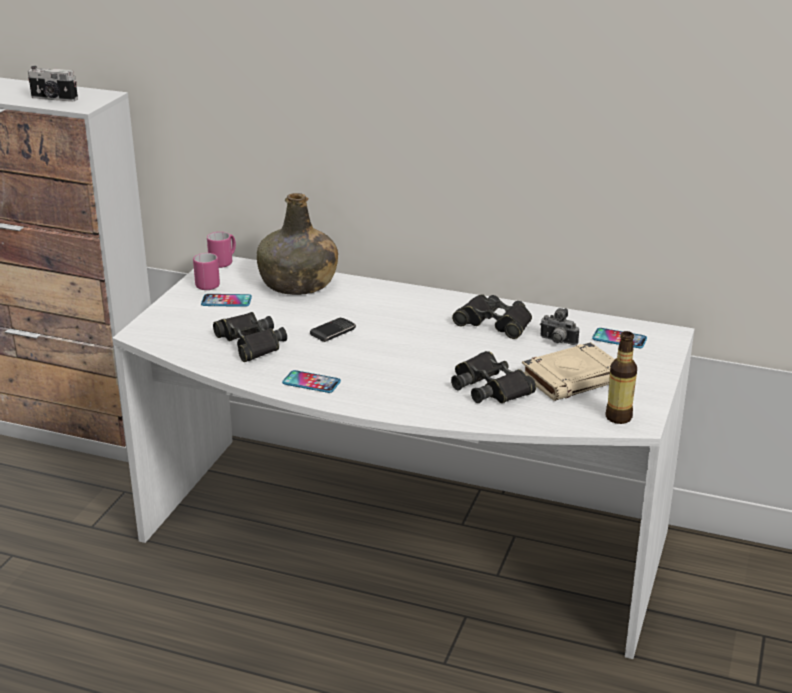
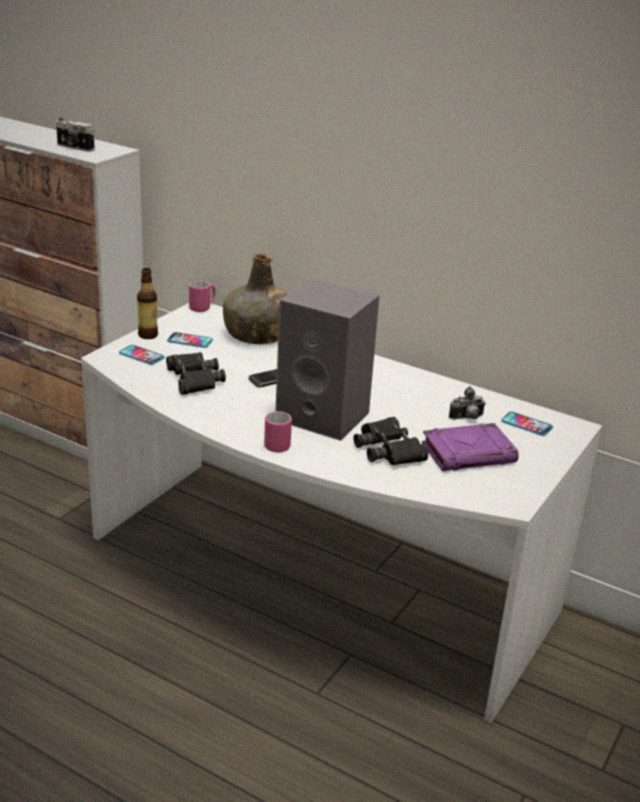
camera: 10 degrees right, 0 degrees up
(206, 284) = (179, 324): pink mug -> pink mug (276, 444)
(311, 382) = (231, 421): phone -> phone (141, 355)
(409, 362) = (325, 416): none -> grey speaker
(494, 323) = (417, 393): black binoculars -> none
(557, 342) = (467, 418): camera -> camera turned 60 degrees counterclockwise
(573, 378) = (469, 453): beige book -> purple book
(618, 417) = (496, 495): bottle -> bottle (148, 335)

